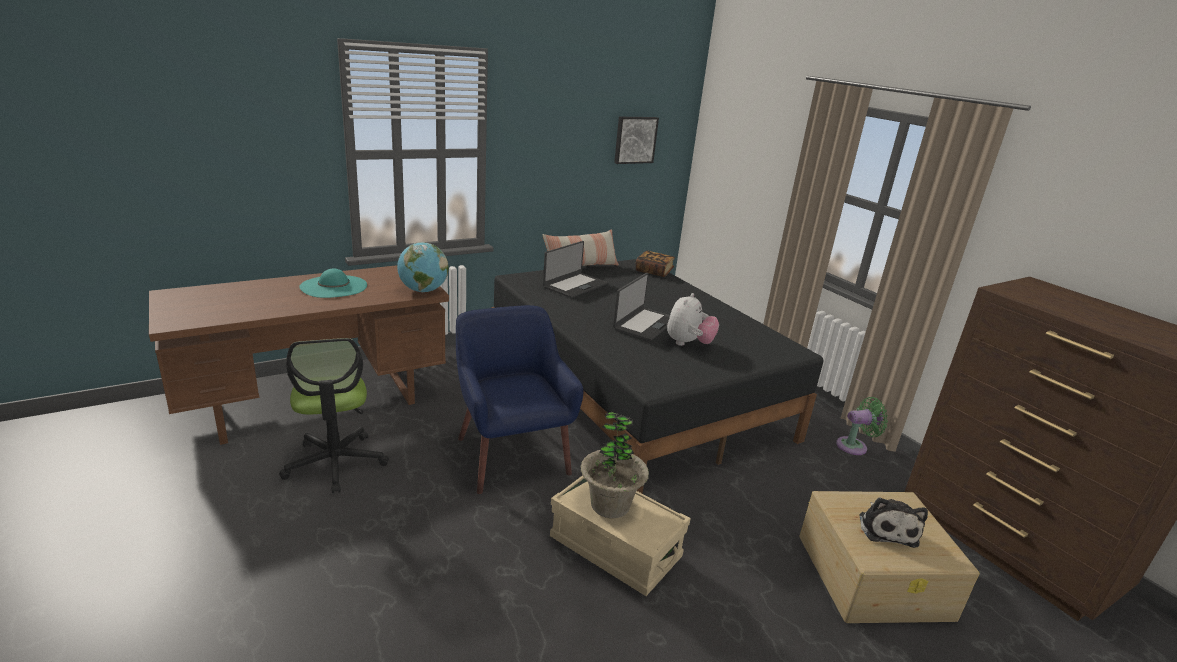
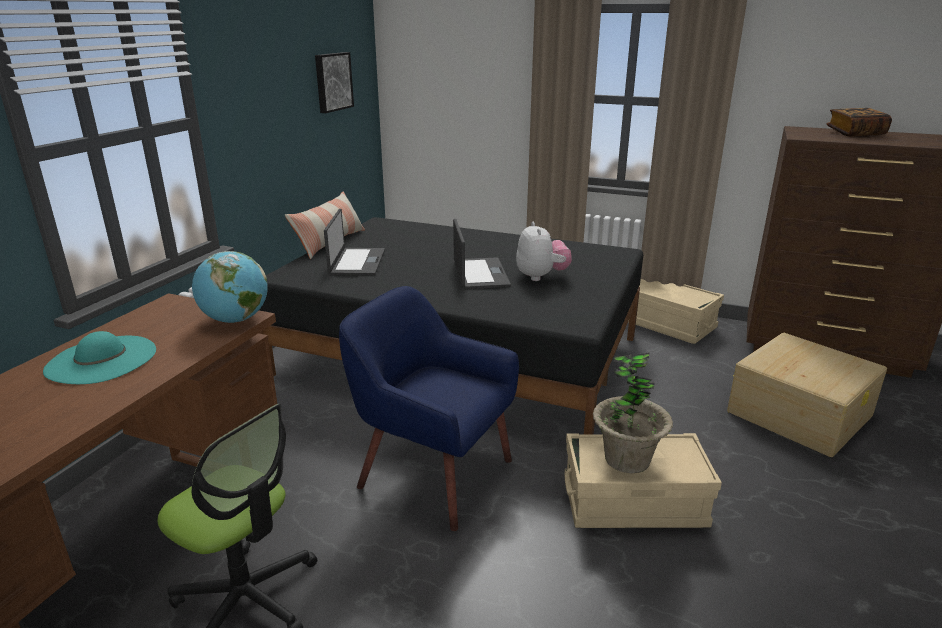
camera: 35 degrees left, 0 degrees up
(654, 271) = (405, 225): book -> book (855, 133)
(854, 446) = (667, 324): green fan -> beige storage box
(887, 528) = (811, 365): plush toy -> none

